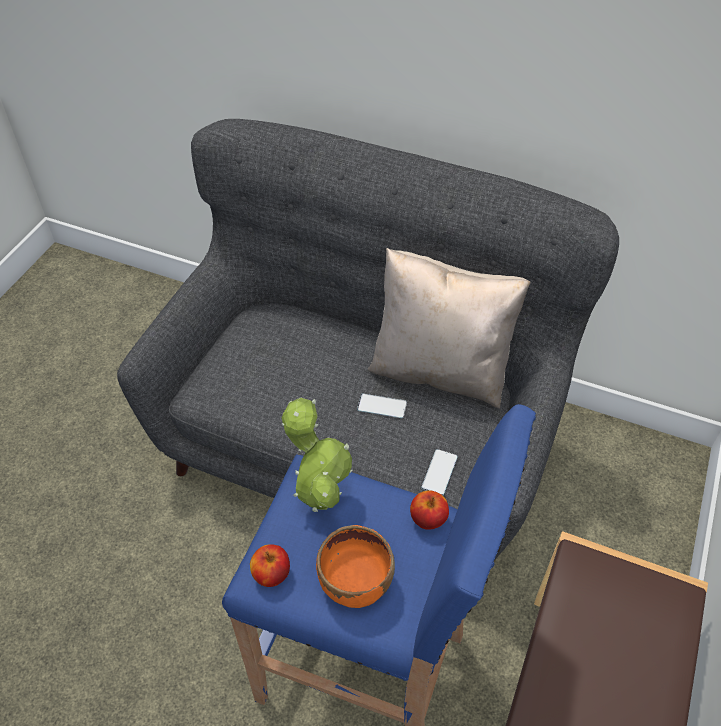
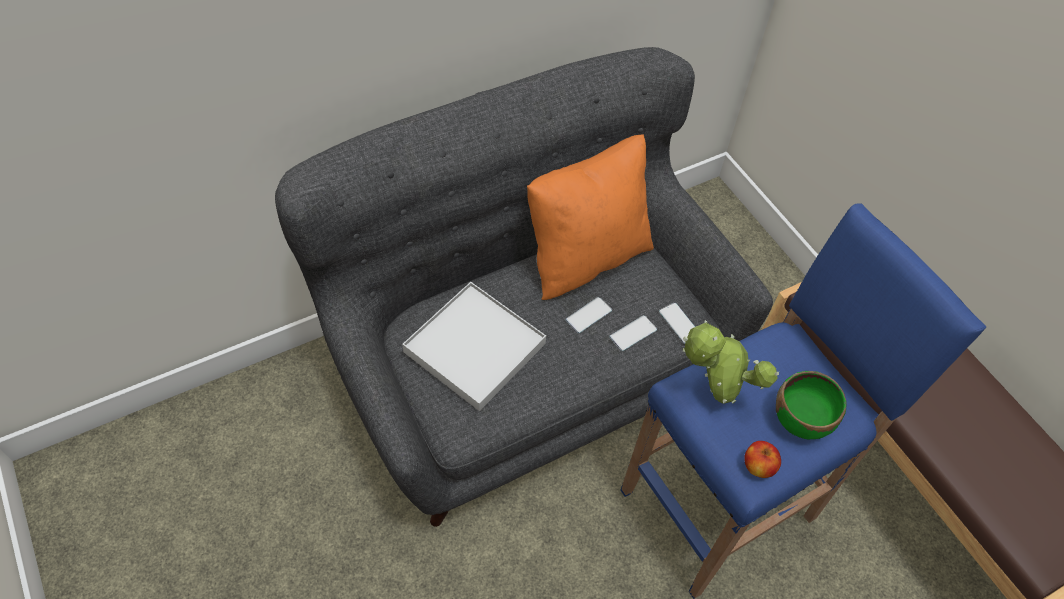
camera: 55 degrees left, 5 degrees up
(280, 358) = (475, 348): none -> white tray
(355, 582) = (801, 419): orange bowl -> green bowl
(394, 446) = (633, 333): none -> phone
(428, 519) = (780, 343): apple -> none
(440, 370) = (585, 257): beige pillow -> orange pillow

